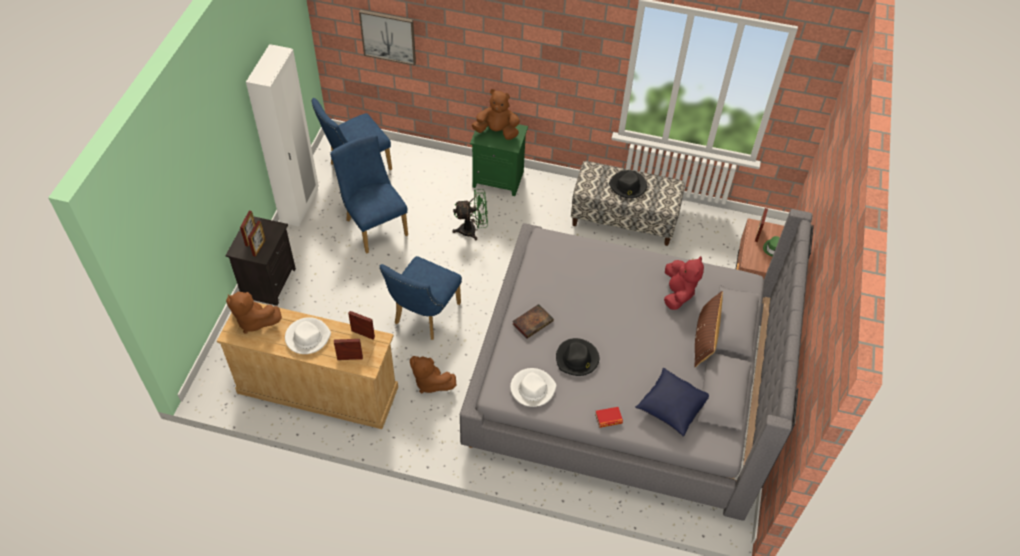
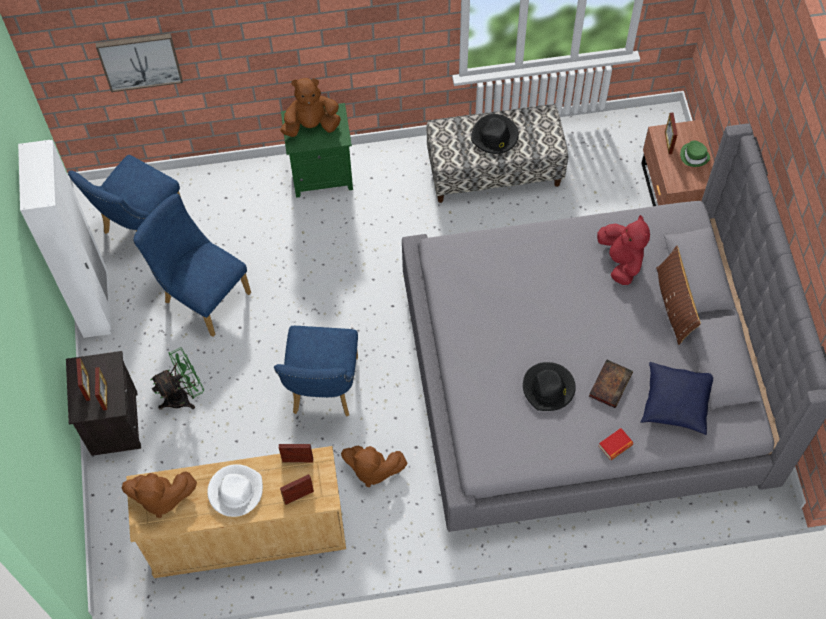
camera: 20 degrees left, 10 degrees up
(472, 230) = (324, 255): green fan -> green fan (183, 396)
(532, 388) = (517, 444): white hat -> none
(533, 322) = (478, 363): book -> book (610, 384)

